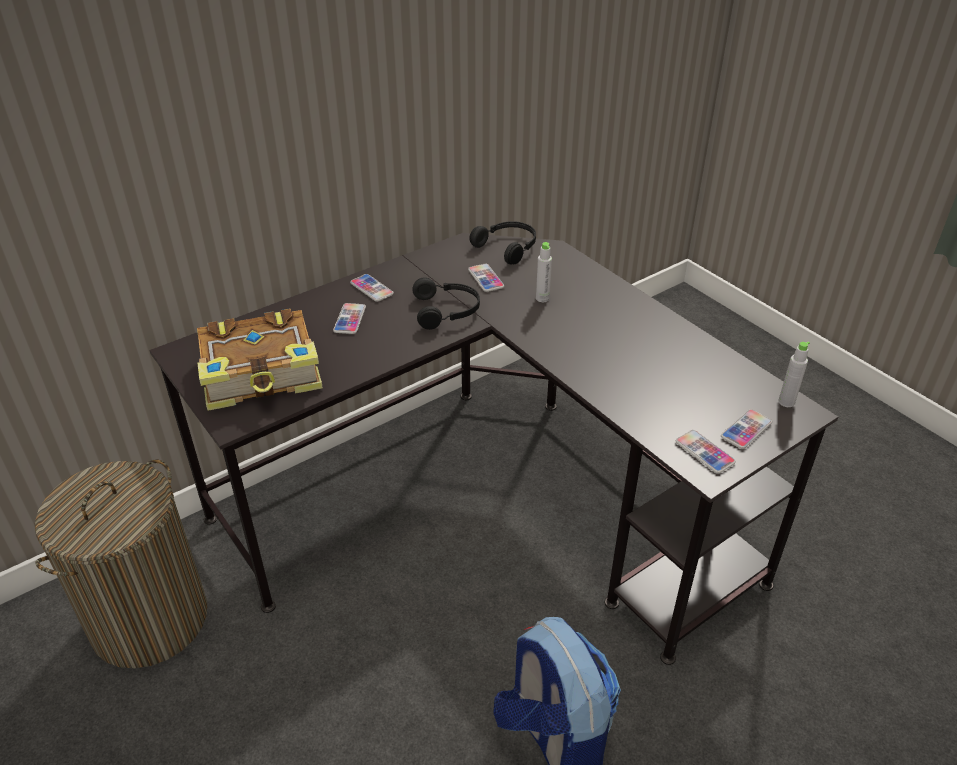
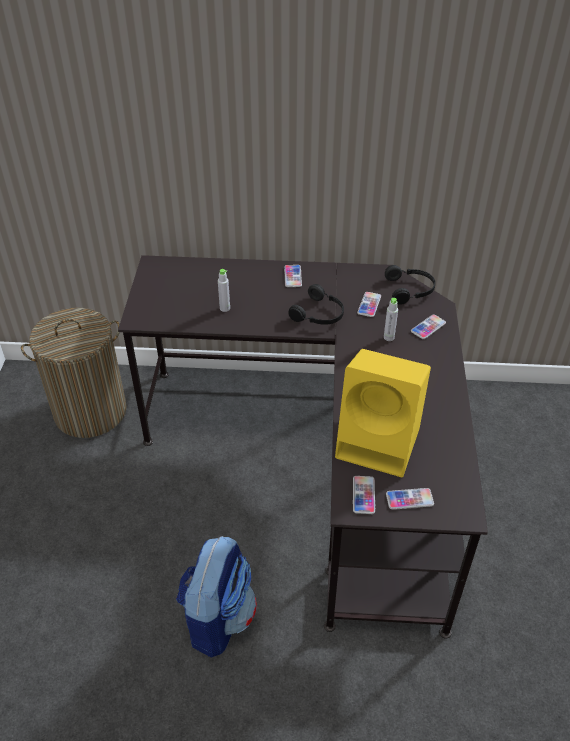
camera: 40 degrees right, 5 degrees up
(262, 374) = (178, 300): book -> none
(350, 319) = (258, 290): phone -> phone (428, 327)
(657, 396) = (380, 443): none -> yellow speaker
(786, 402) = (462, 500): grey bottle -> grey bottle (225, 308)

